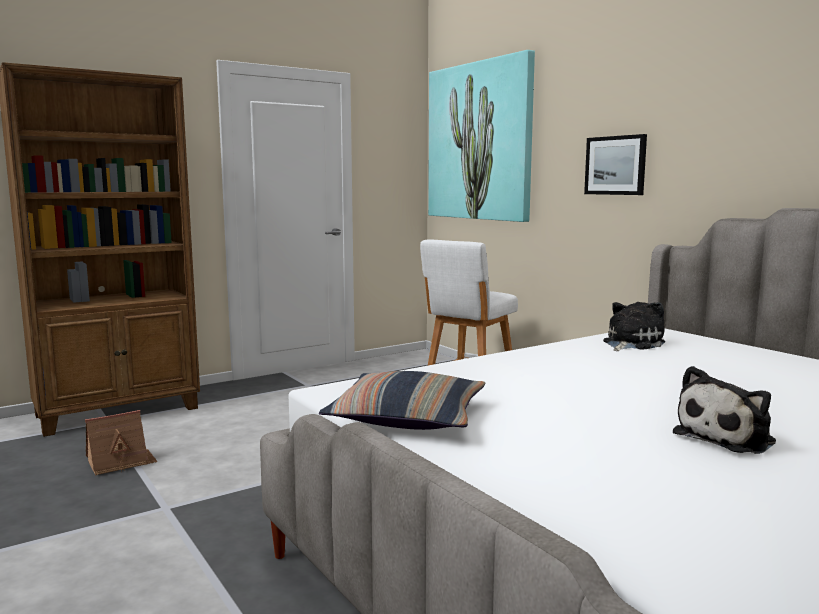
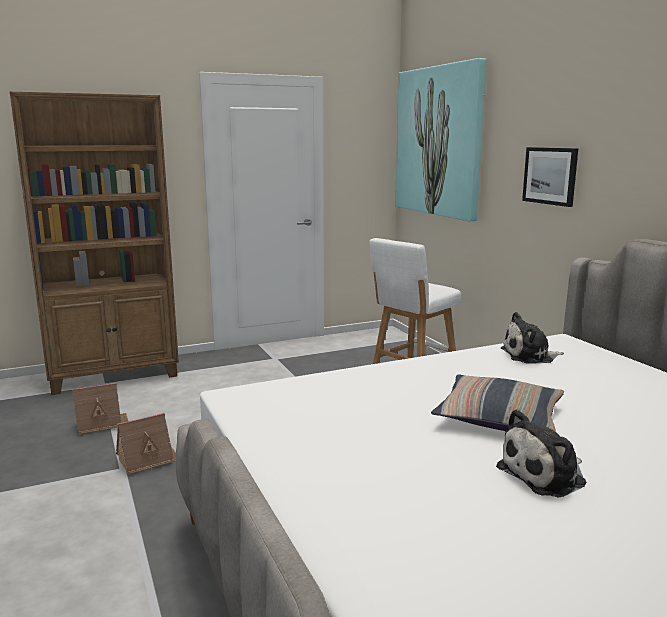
camera: 10 degrees right, 5 degrees up
(195, 496) = (148, 460): none -> toy house
(408, 417) = (279, 429): pillow -> pillow (499, 418)
(630, 343) = (530, 356): plush toy -> plush toy turned 150 degrees counterclockwise

